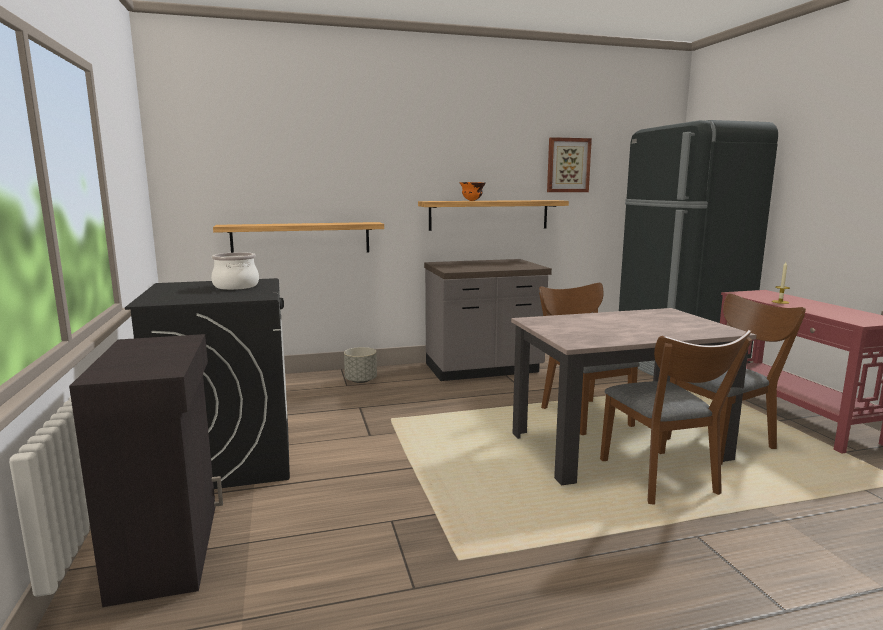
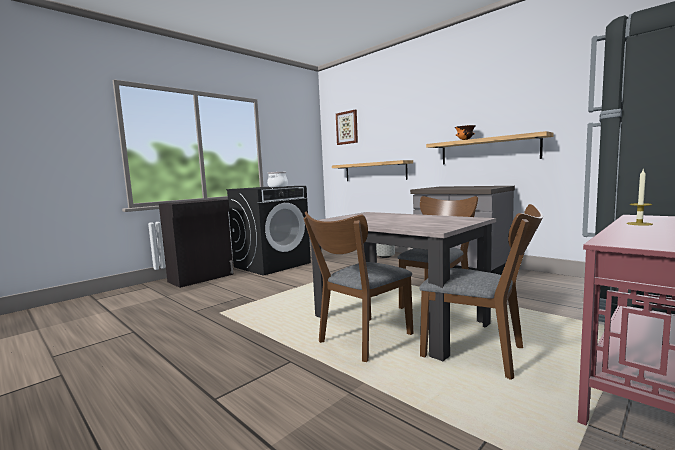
camera: 60 degrees right, 5 degrees down
(568, 165) = (566, 98): picture -> picture (347, 127)

